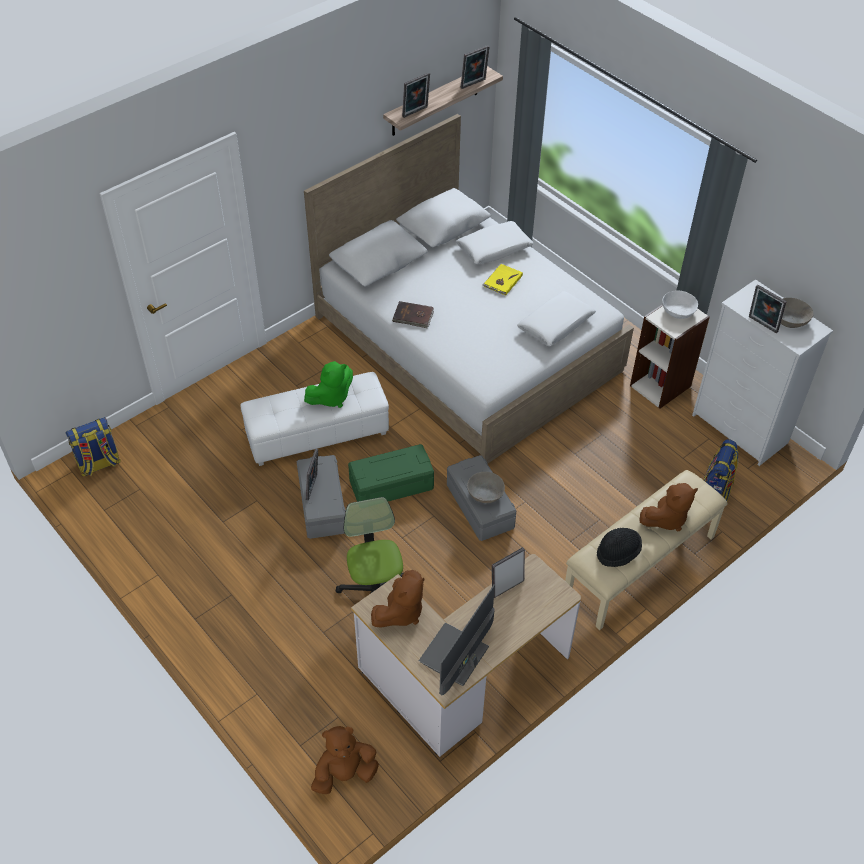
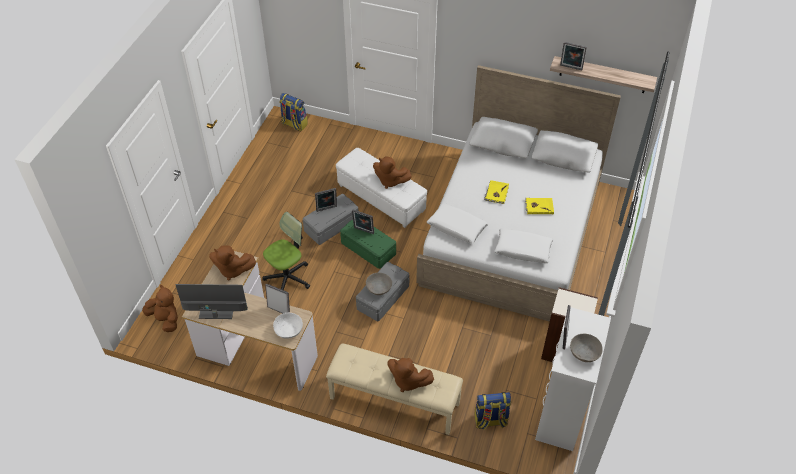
camera: 60 degrees right, 0 degrees up
(331, 397) = (390, 181): green plush toy -> brown plush toy
(413, 316) = (469, 179): brown book -> none
(454, 304) = (496, 193): none -> yellow book
(474, 84) = (629, 80): picture frame -> picture frame (363, 231)
(494, 249) = (565, 190): white pillow -> white pillow (456, 227)
(618, 552) = (361, 365): black hat -> none
(678, 311) = (580, 304): white bowl -> white bowl (289, 330)

